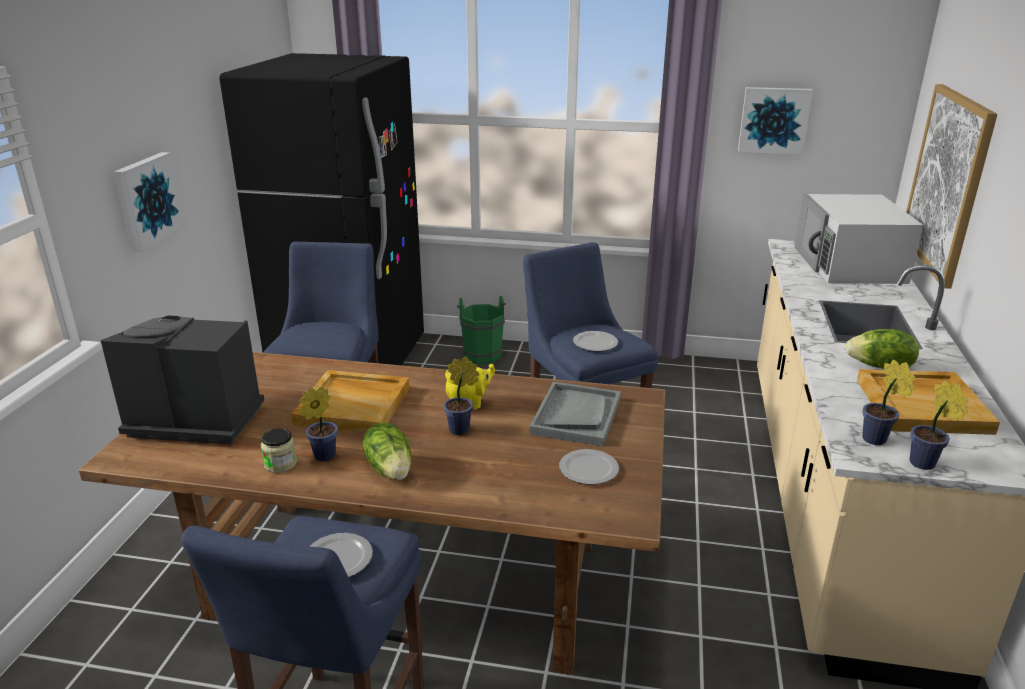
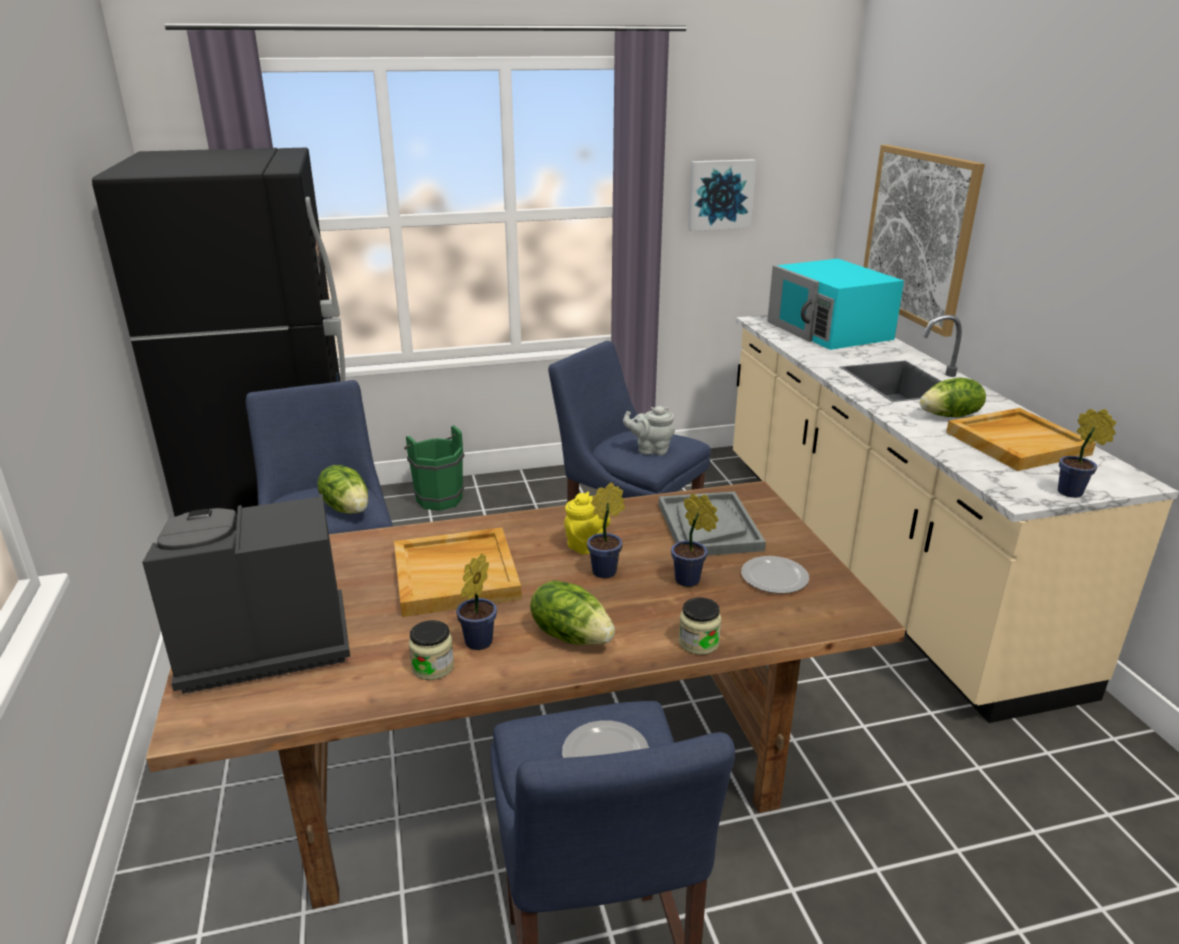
camera: 25 degrees left, 0 degrees up
(147, 200) = (58, 361): picture -> none
(331, 340) = (347, 508): none -> lettuce
(476, 501) = (698, 642): none -> jar
(596, 343) = (650, 450): plate -> grey teapot
(849, 265) = (829, 330): white microwave -> turquoise microwave
(877, 441) = (1018, 482): potted plant -> potted plant (690, 581)

